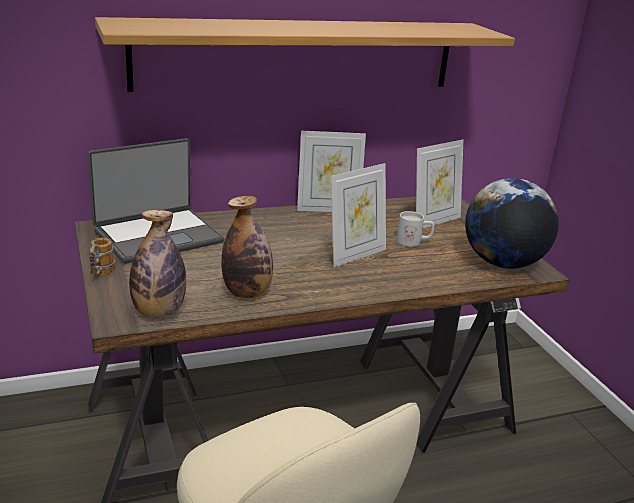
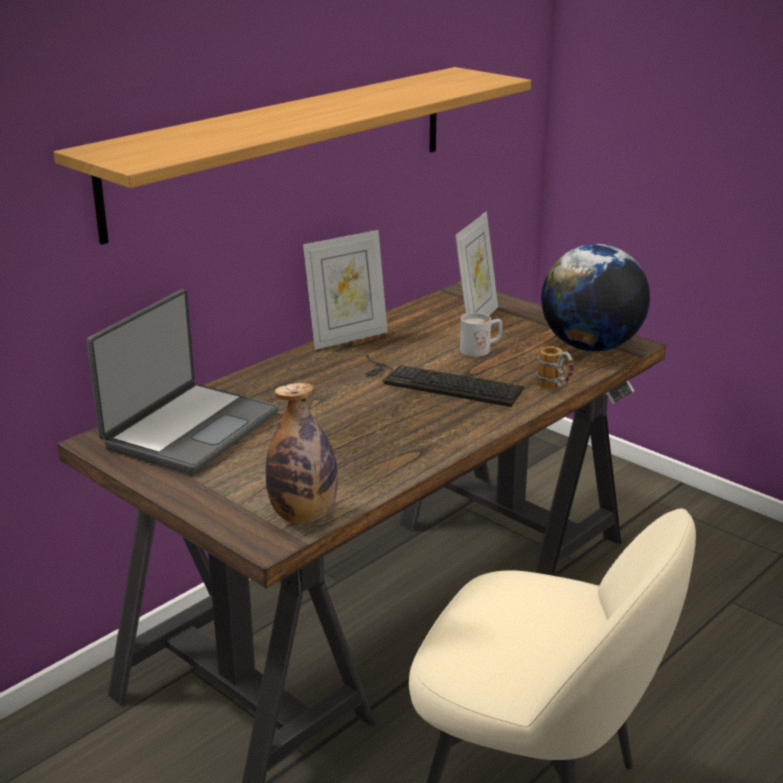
camera: 25 degrees left, 0 degrees up
(100, 275) = (179, 497): mug -> mug (555, 388)
(247, 293) = (373, 461): bottle -> none
(355, 255) = (438, 383): picture frame -> keyboard

